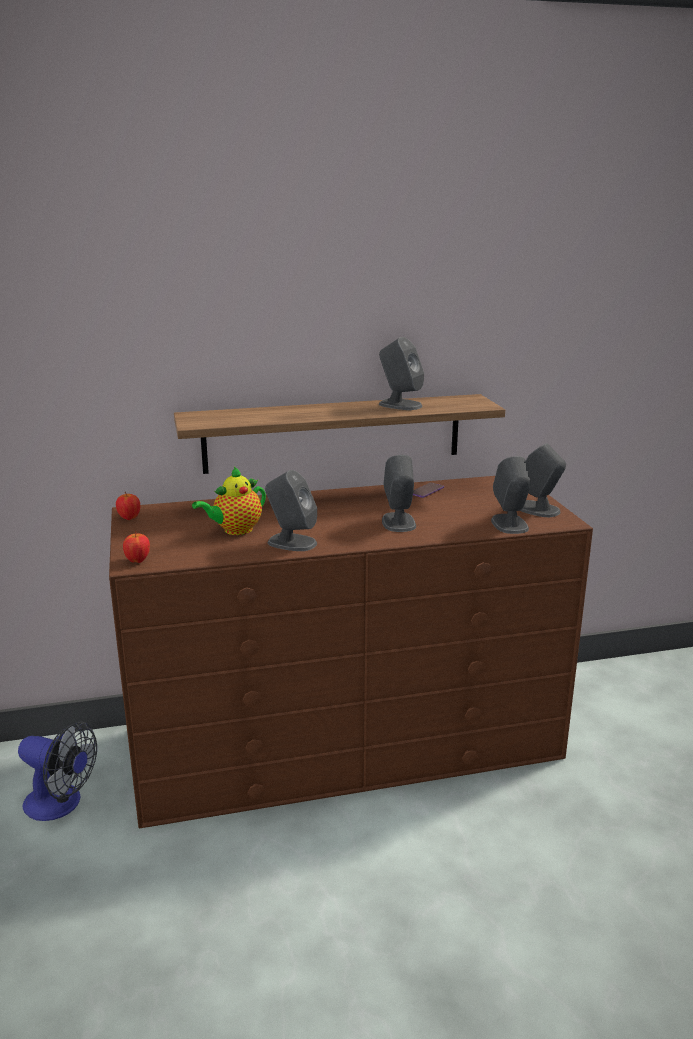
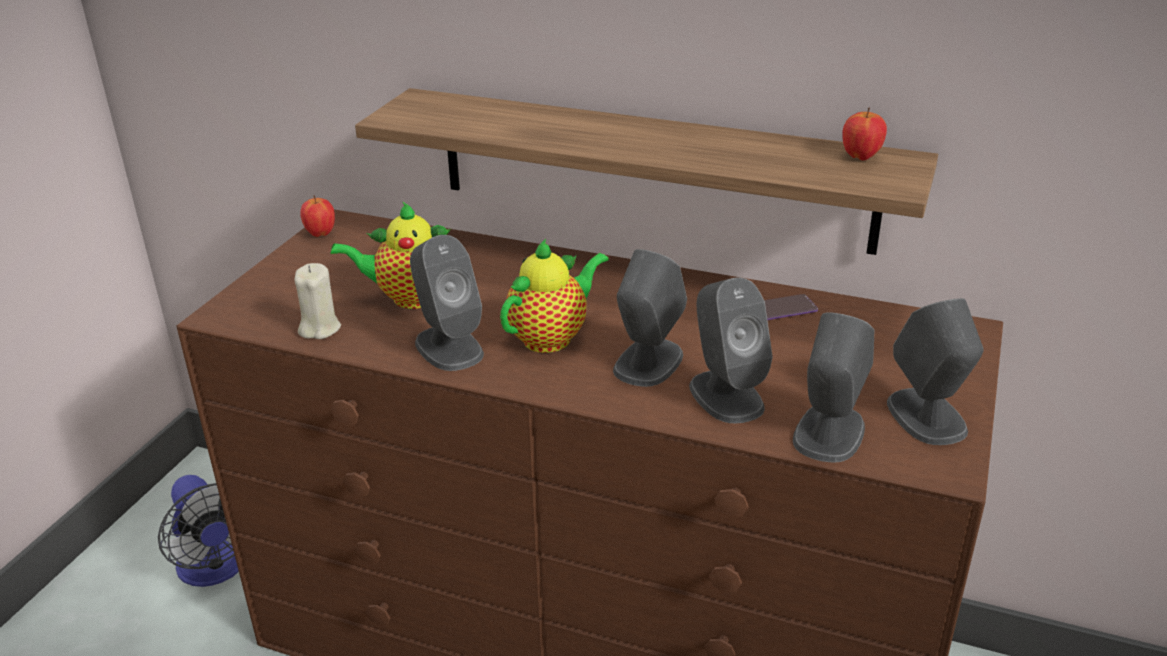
camera: 35 degrees right, 10 degrees up
(138, 561) = (235, 311): apple -> apple (861, 157)
(205, 554) = (319, 328): none -> beige candle
(338, 526) = (552, 337): none -> teapot
(399, 405) = (747, 148): grey speaker -> grey speaker (725, 395)

